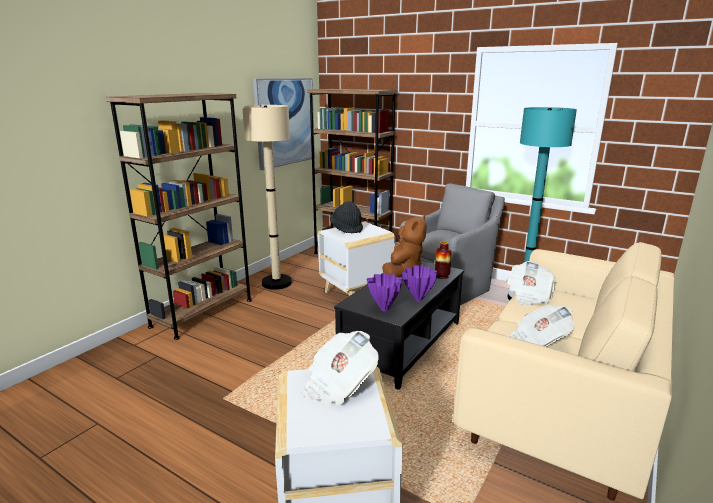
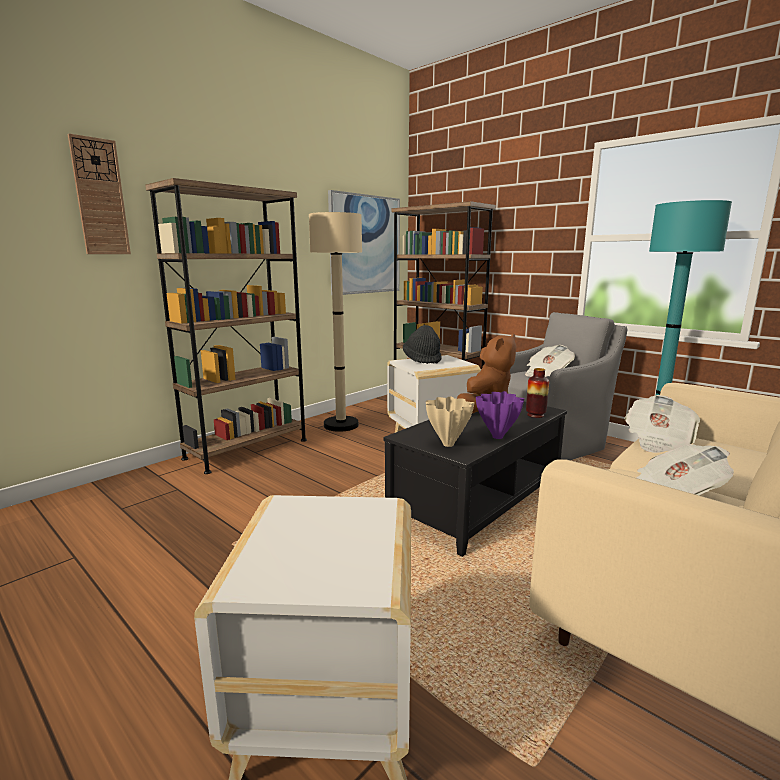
camera: 10 degrees right, 5 degrees down
(67, 112) = (100, 197): none -> wall clock
(338, 384) = (338, 518): newspaper -> newspaper (546, 374)
(384, 309) = (448, 444): purple vase -> beige vase

